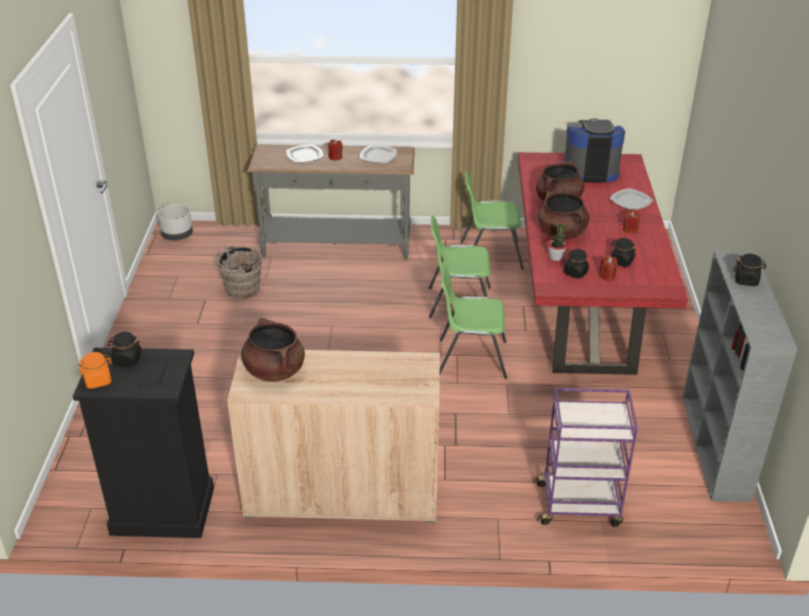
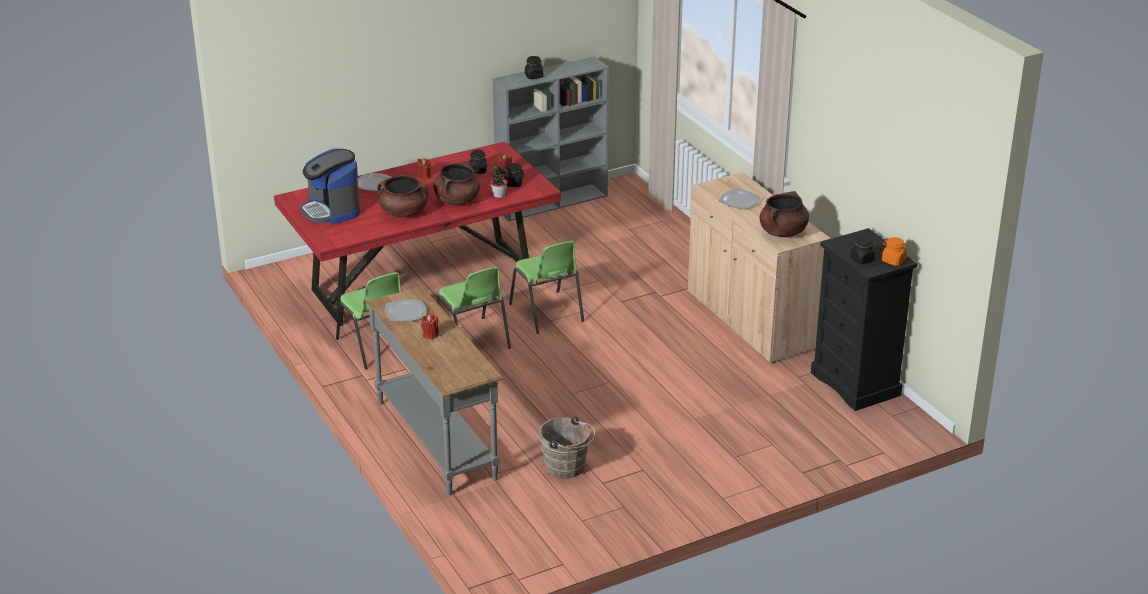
camera: 120 degrees left, 5 degrees down
(177, 236) = (508, 560): grey planter -> none
(305, 155) = (442, 353): plate -> plate (739, 200)
(579, 505) = (661, 235): purple cart -> none

